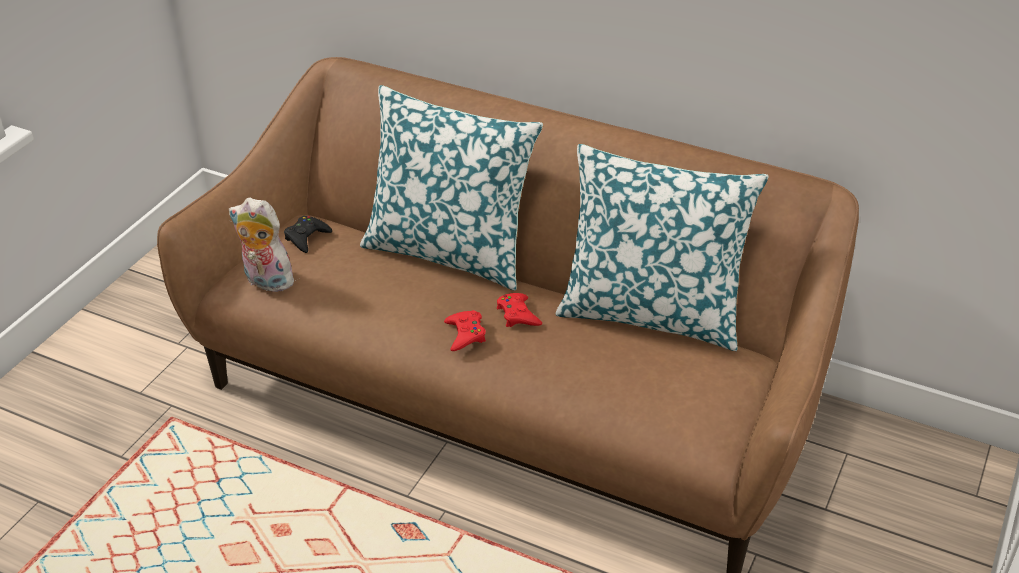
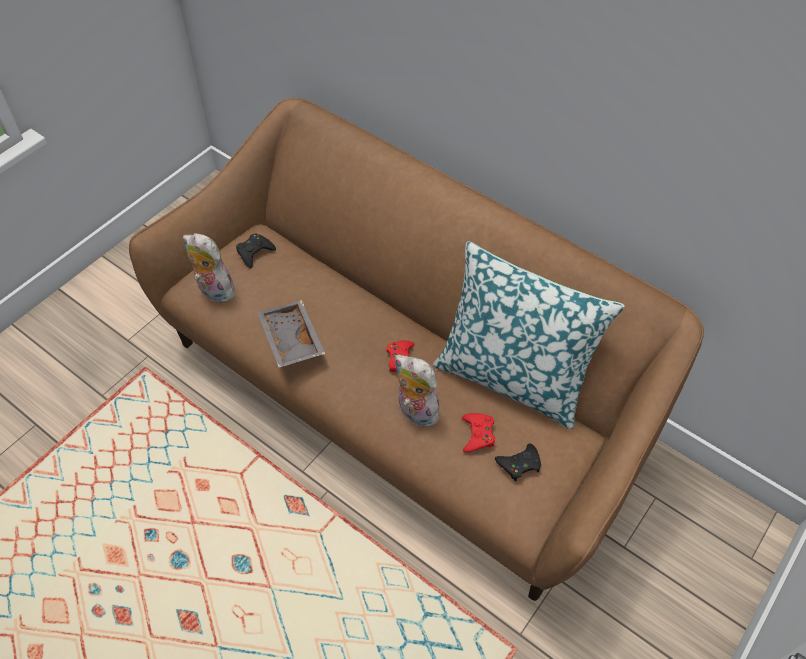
camera: 10 degrees right, 15 degrees up
(376, 314) = (289, 340): none -> grey tray
(449, 252) = (364, 285): pillow -> none
(465, 334) = (355, 373): red game controller -> red game controller (477, 434)
(548, 361) = (414, 411): none -> plush toy
(686, 391) = (519, 464): none -> black game controller

